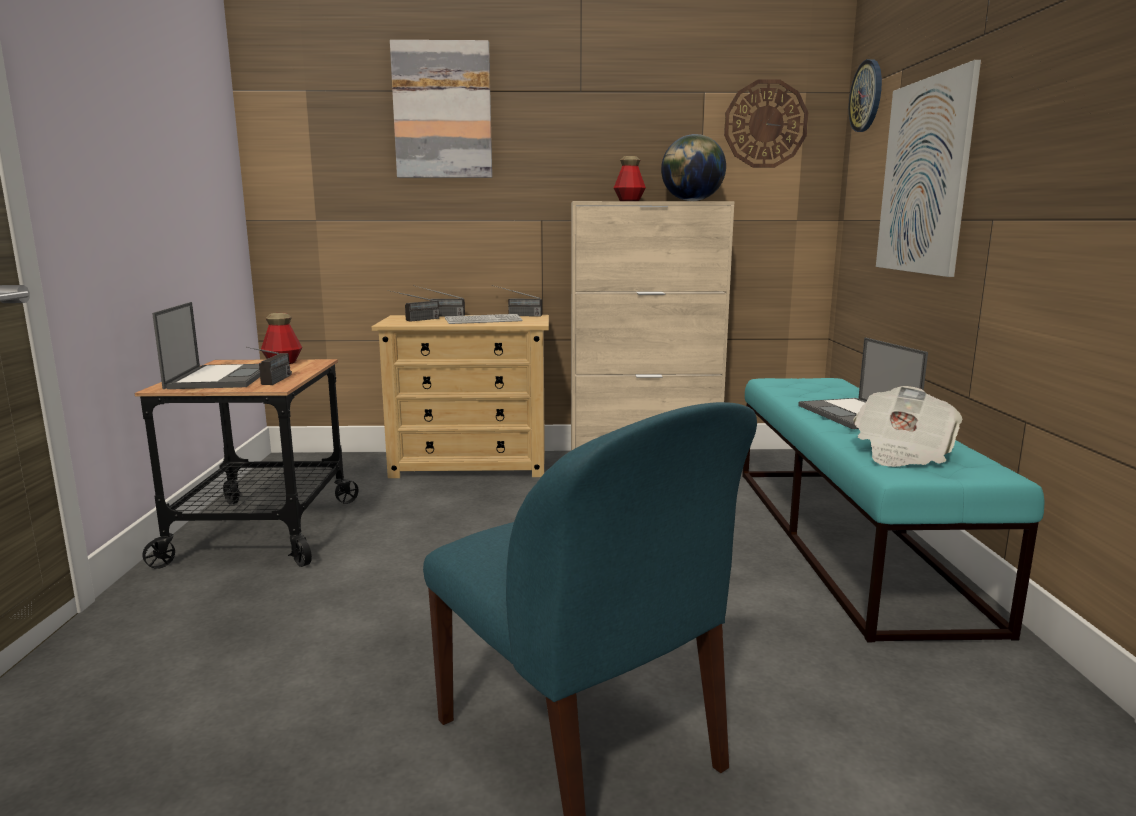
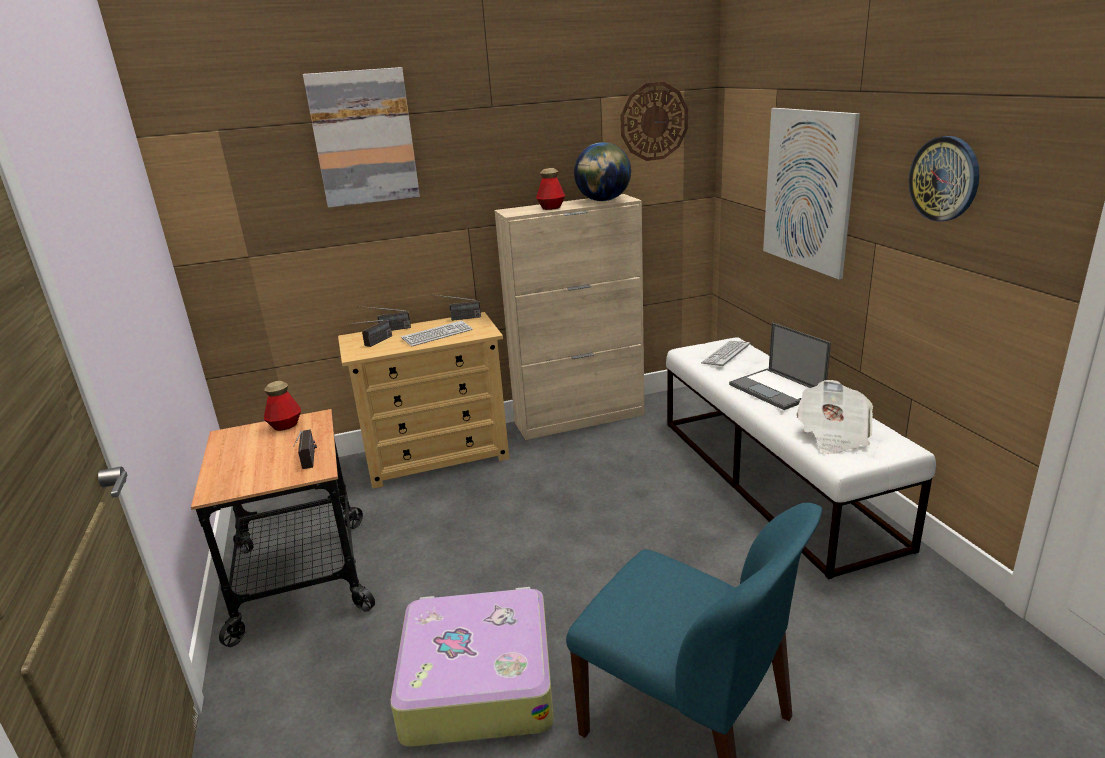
camera: 15 degrees left, 10 degrees up
(220, 377) = (250, 464): laptop -> none
(365, 646) = (477, 680): none -> suitcase
(814, 386) = (725, 354): none -> keyboard
(847, 539) = (773, 479): turquoise bench -> white bench
(867, 96) = (740, 99): wall clock -> wall clock (944, 179)

